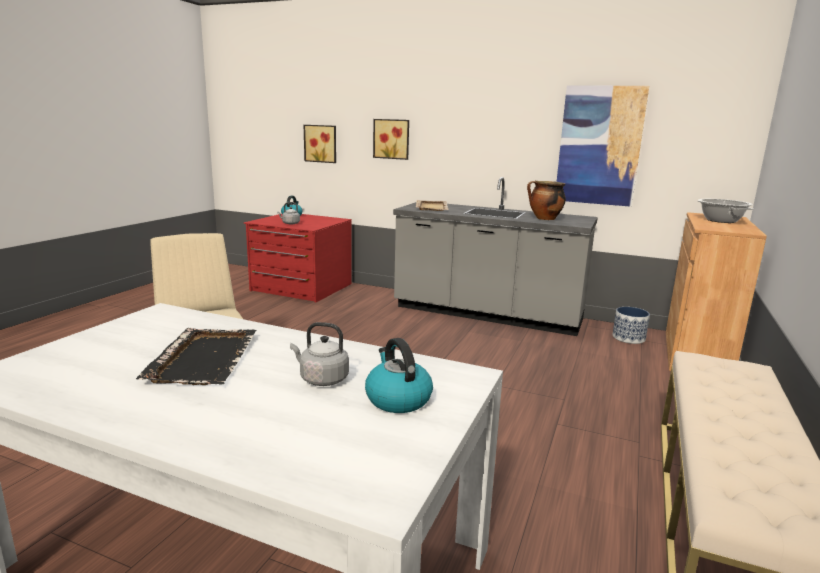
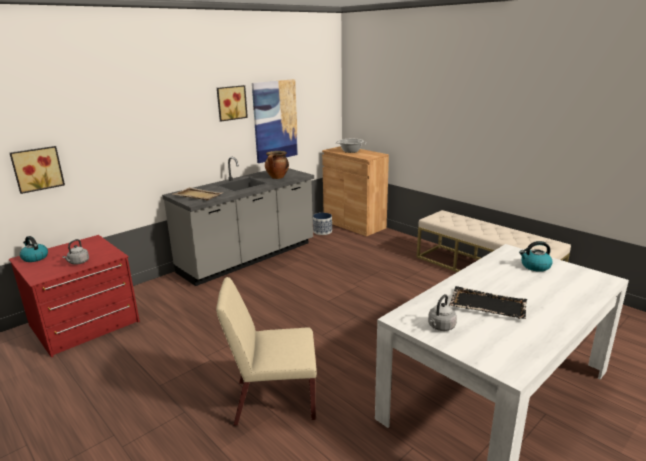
camera: 65 degrees left, 5 degrees up
(321, 379) = (515, 278): grey kettle -> grey kettle (440, 327)
(392, 139) = (123, 146): picture -> picture (231, 103)

